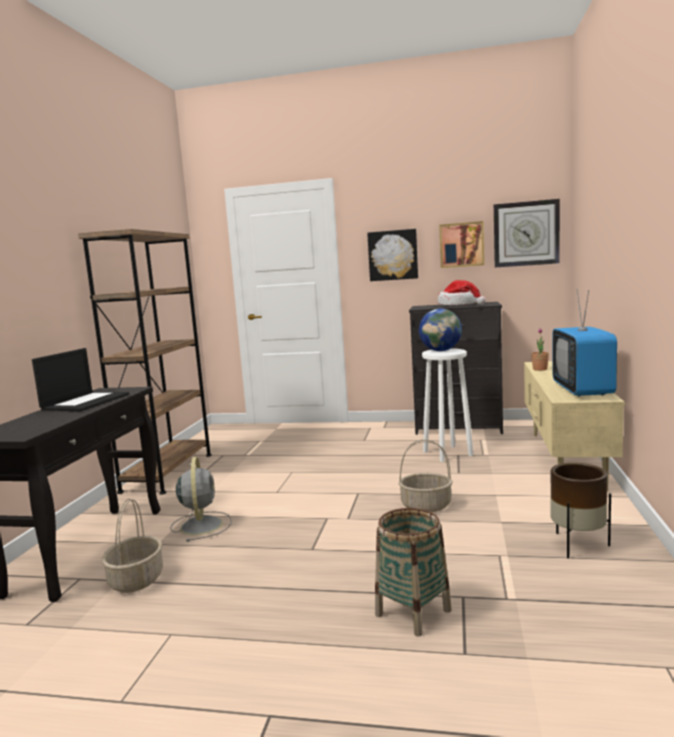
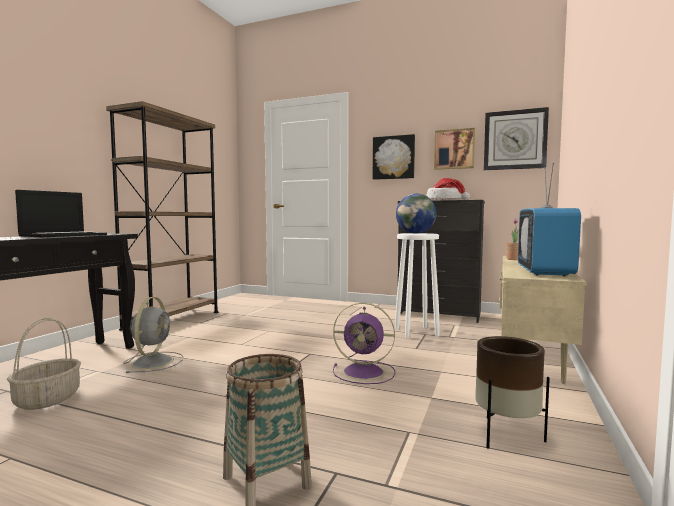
camera: 10 degrees right, 5 degrees down
(426, 505) = (365, 372): basket -> purple fan

